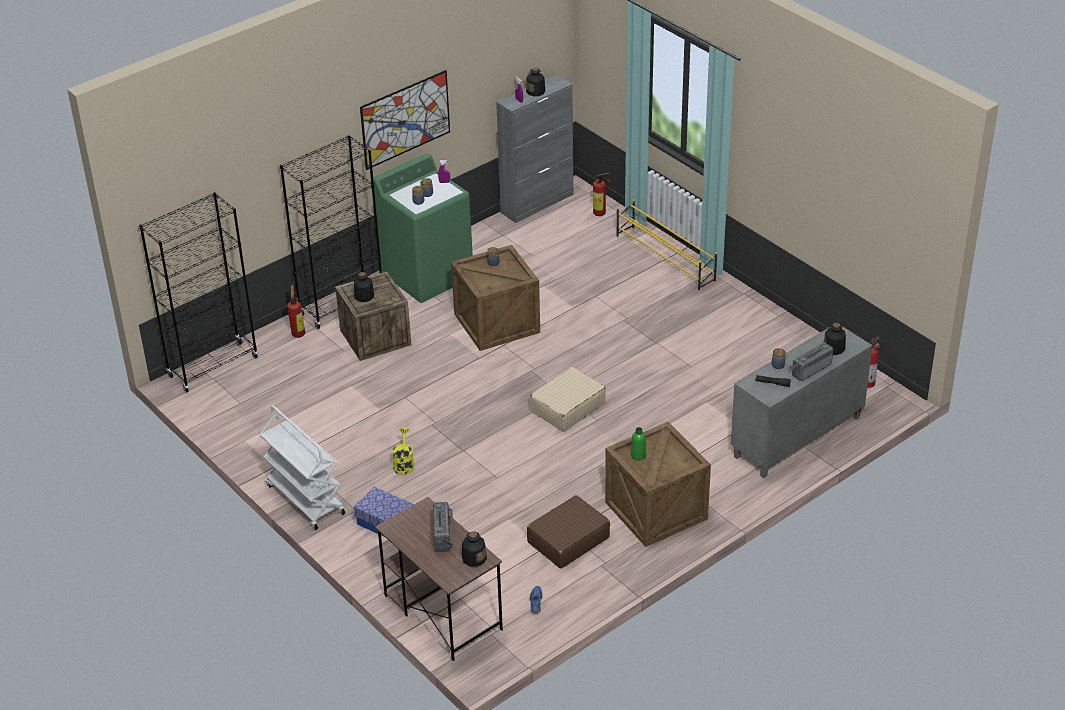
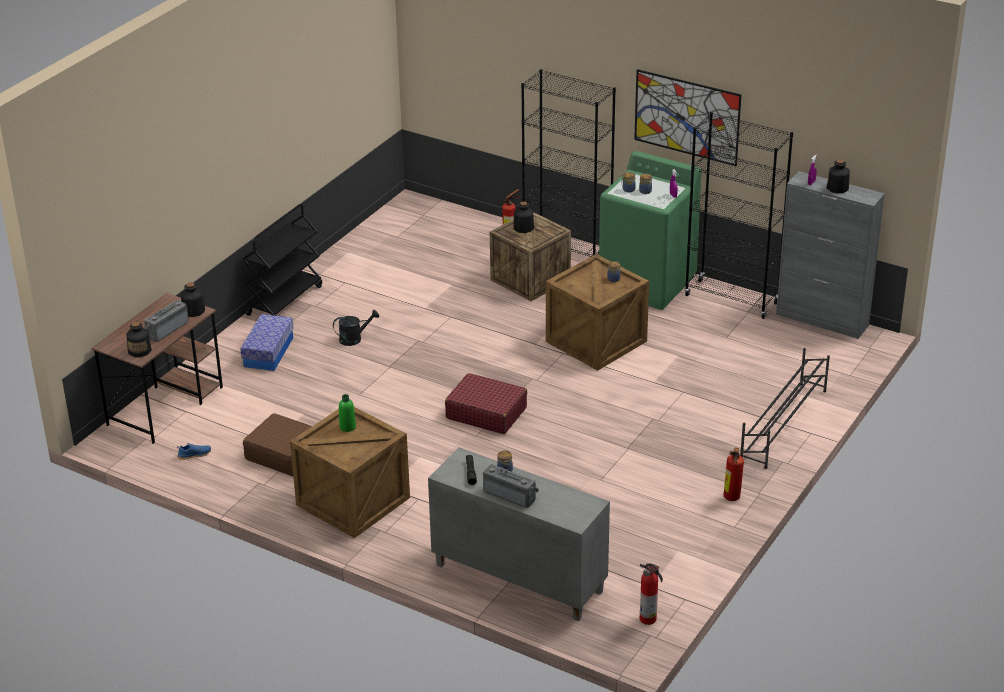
camera: 70 degrees right, 5 degrees down
(213, 367) = (438, 211): black bookcase -> black bookcase (732, 299)
(304, 499) = (284, 300): white cart -> black cart
(403, 464) = (354, 339): yellow watering can -> black watering can
(445, 535) = (166, 329): radio -> radio turned 150 degrees clockwise
(567, 407) = (486, 413): beige suitcase -> red suitcase
(601, 214) = (836, 364): fire extinguisher -> fire extinguisher (731, 498)
(665, 260) = (783, 425): yellow shoe rack -> black shoe rack
(834, 348) = (557, 506): bottle -> bottle (193, 311)

